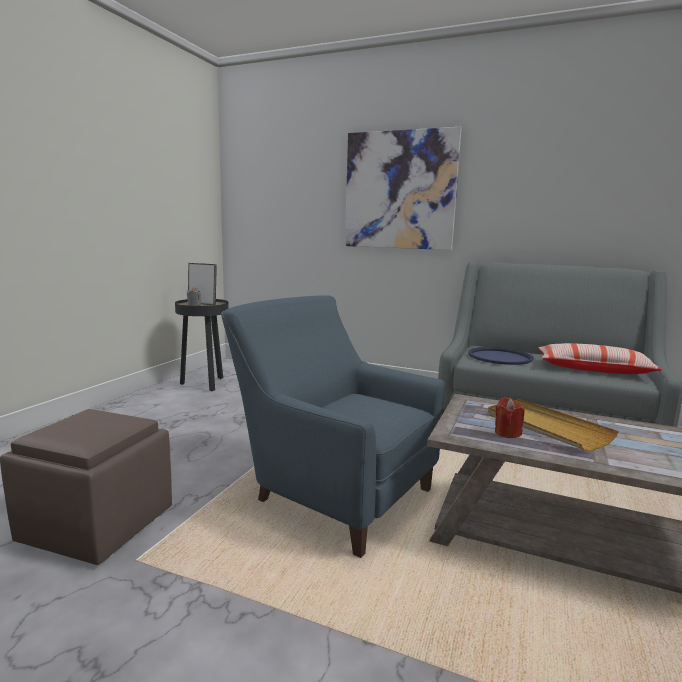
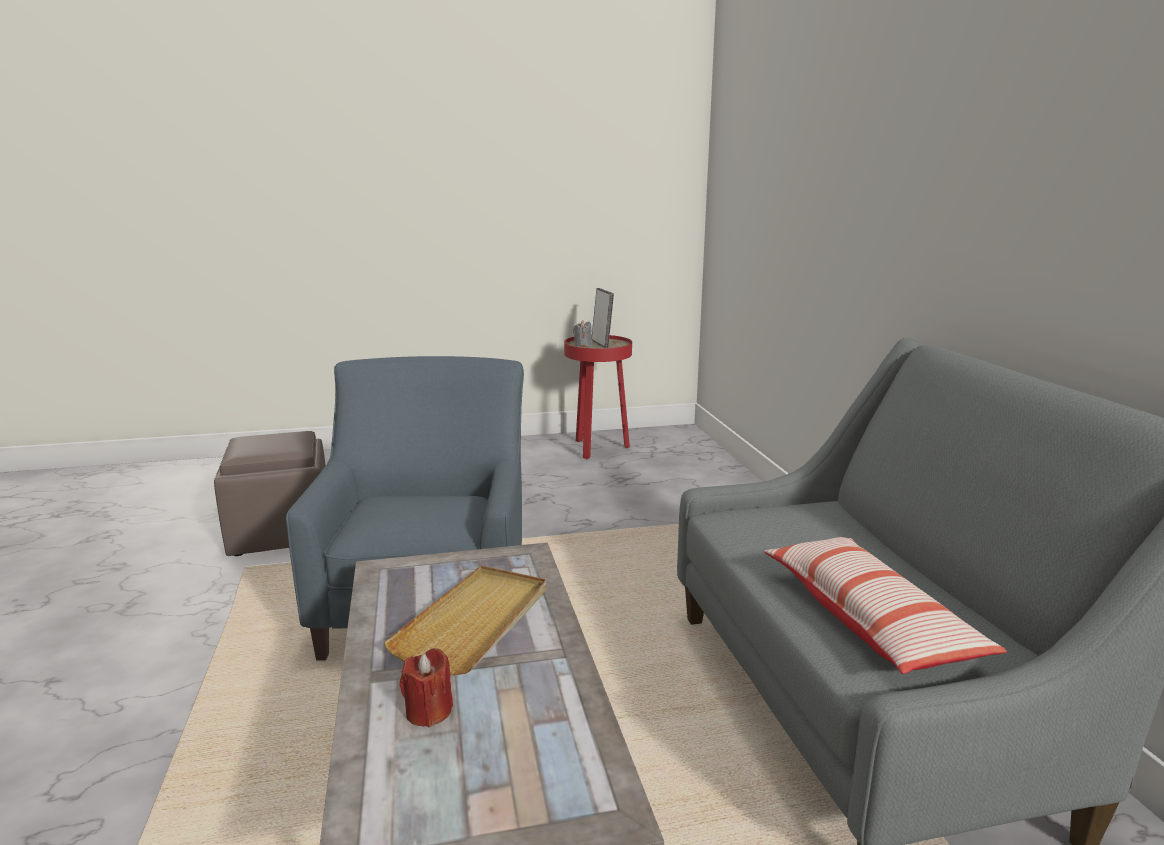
camera: 55 degrees right, 5 degrees up
(204, 384) = (597, 449): black side table -> red side table
(400, 190) = (855, 185): picture -> none
(500, 357) = (788, 531): blue tray -> none
(507, 433) = (422, 600): red candle -> red candle (428, 711)

